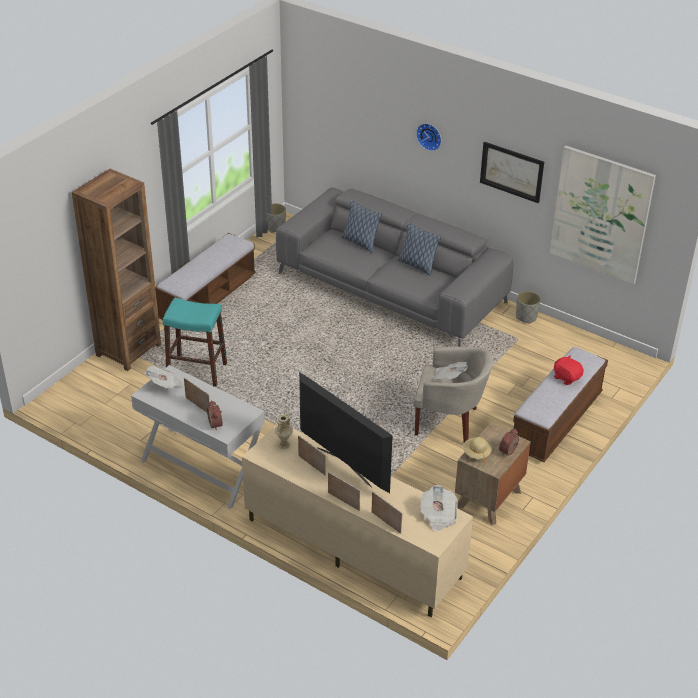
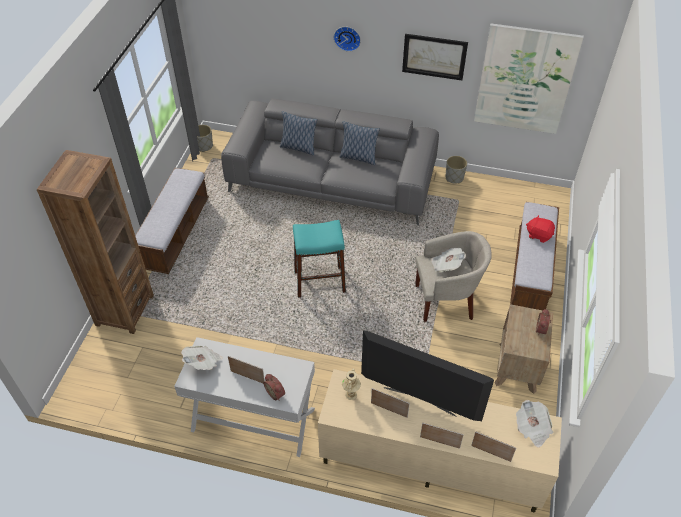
camera: 20 degrees left, 10 degrees up
(197, 371) = (200, 314): turquoise stool -> turquoise stool (319, 281)
(476, 453) = (516, 340): beige hat -> none

